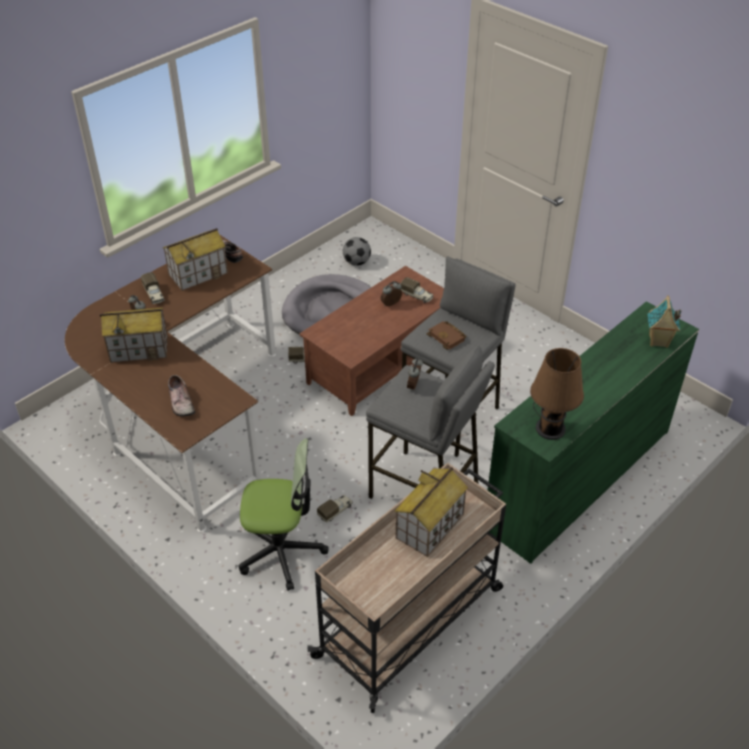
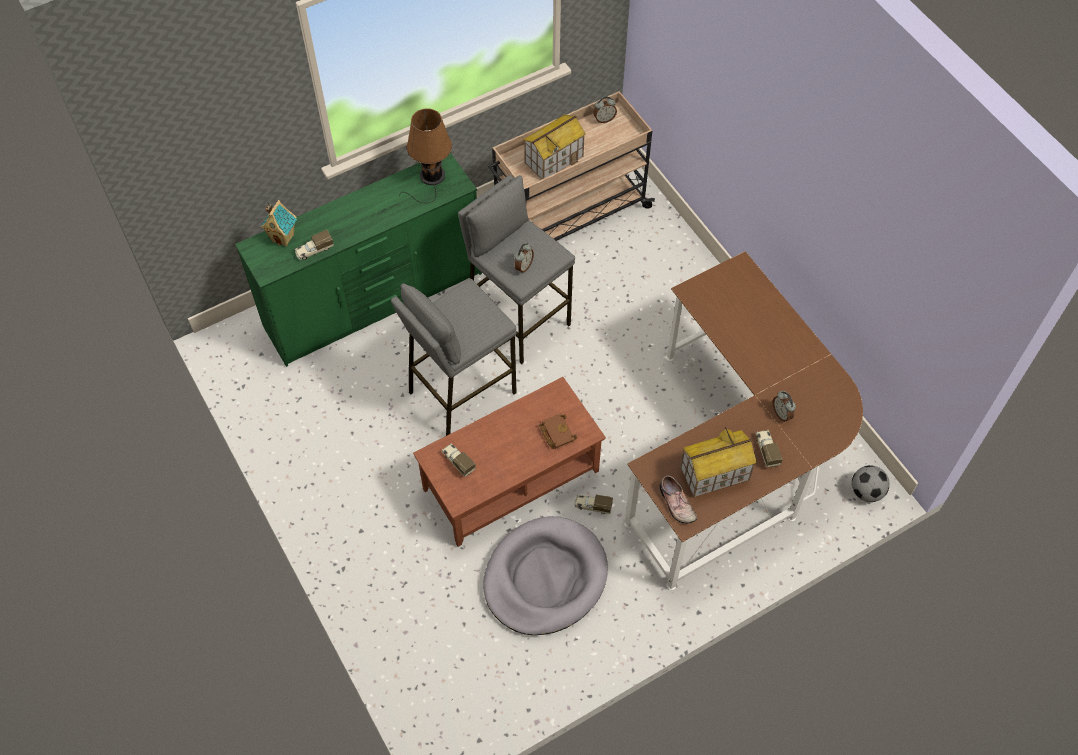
camera: 165 degrees left, 15 degrees up
(139, 348) = (782, 375): toy house -> none
(180, 402) = (744, 301): shoe -> none
(281, 551) = (659, 292): office chair -> none
(335, 511) = (603, 318): toy truck -> toy truck (314, 250)
(357, 262) = (485, 665): football -> football (866, 492)
(391, 304) = (492, 455): alarm clock -> alarm clock (604, 119)
(448, 337) = (470, 314): brown book -> brown book (556, 432)

